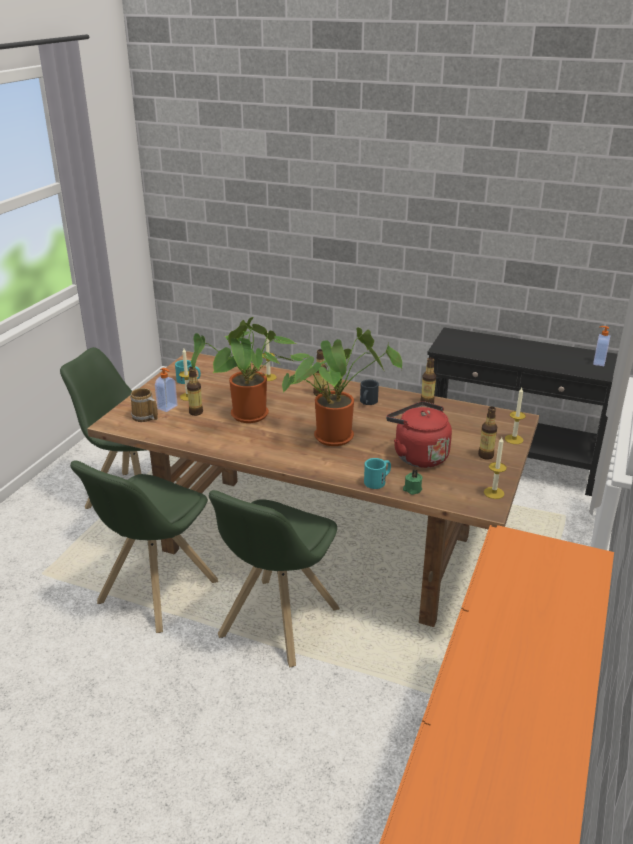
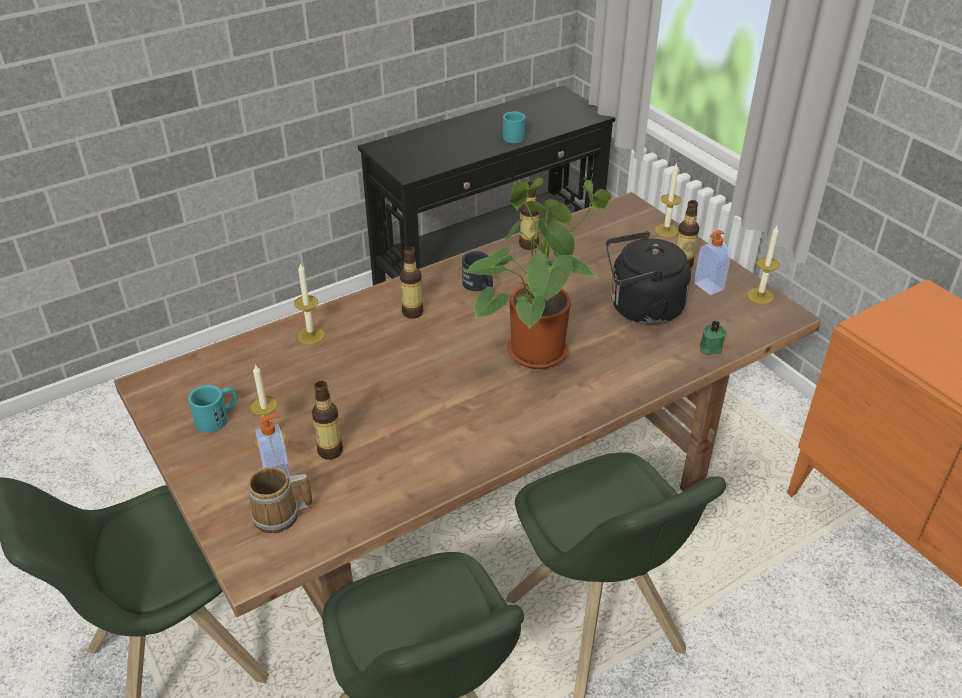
camera: 55 degrees left, 10 degrees up
(249, 417) = (406, 403): potted plant -> none
(378, 481) = (670, 364): turquoise mug -> turquoise mug (513, 135)
(418, 455) = (641, 308): red kettle -> black kettle
(598, 362) = (562, 106): soap dispenser -> soap dispenser (708, 287)

